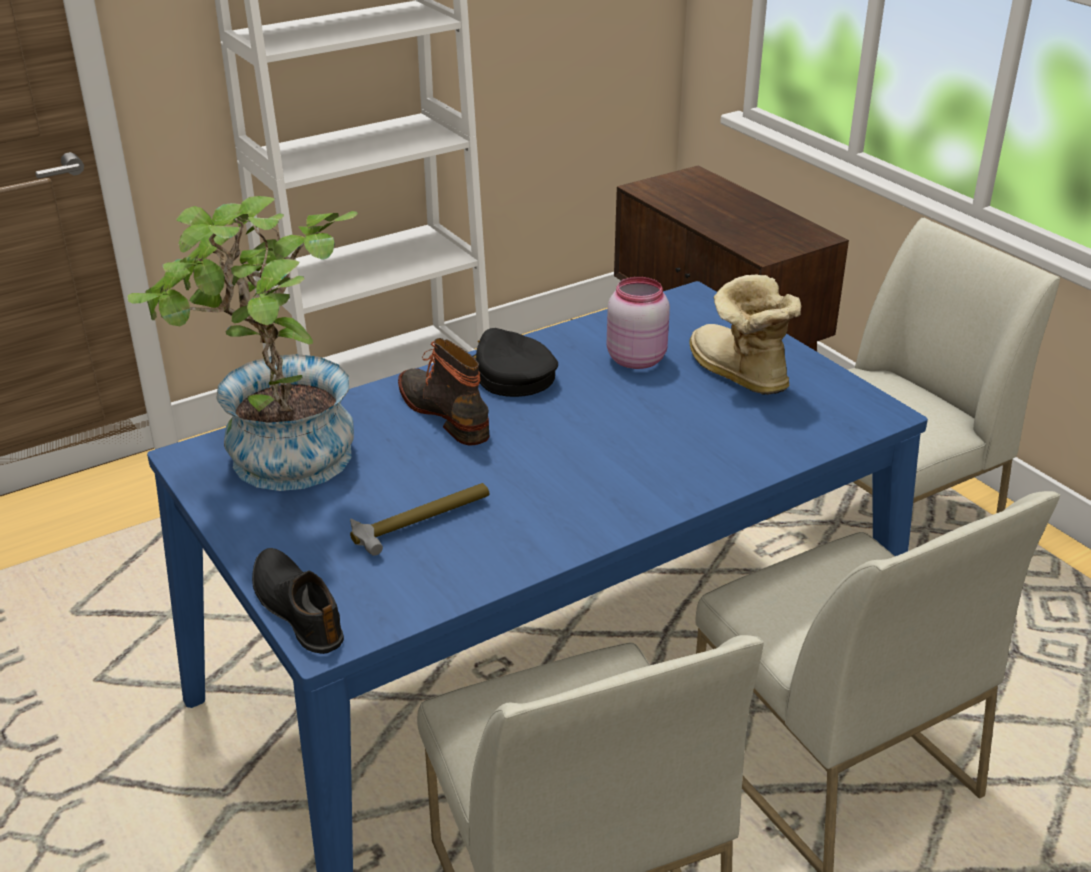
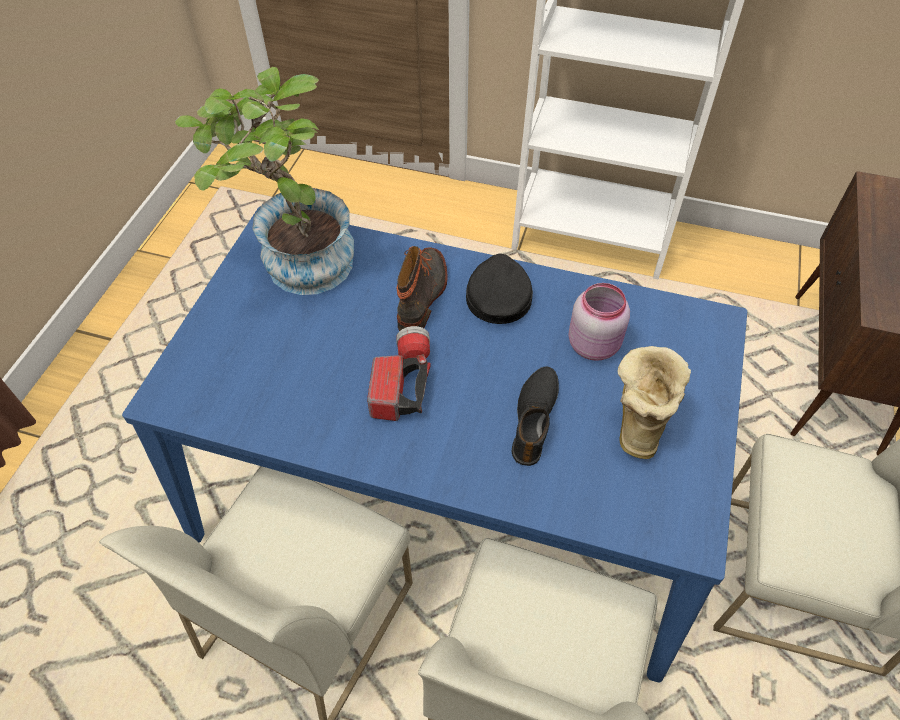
camera: 50 degrees right, 20 degrees up
(298, 608) = (177, 368): black shoe -> black shoe (535, 419)
(421, 522) = (300, 365): hammer -> none
(534, 472) = (402, 382): none -> flashlight

